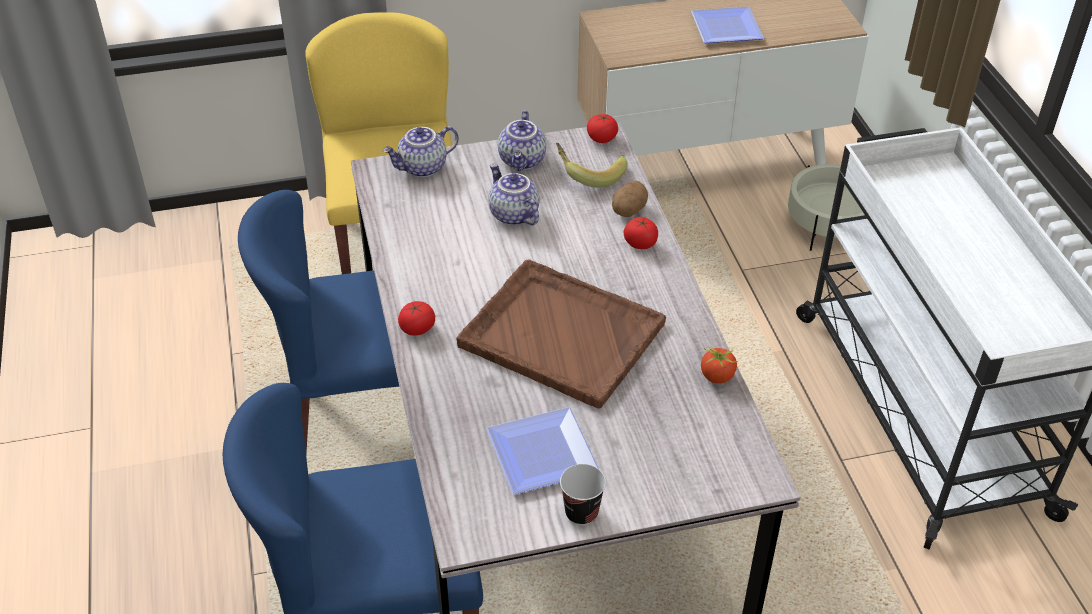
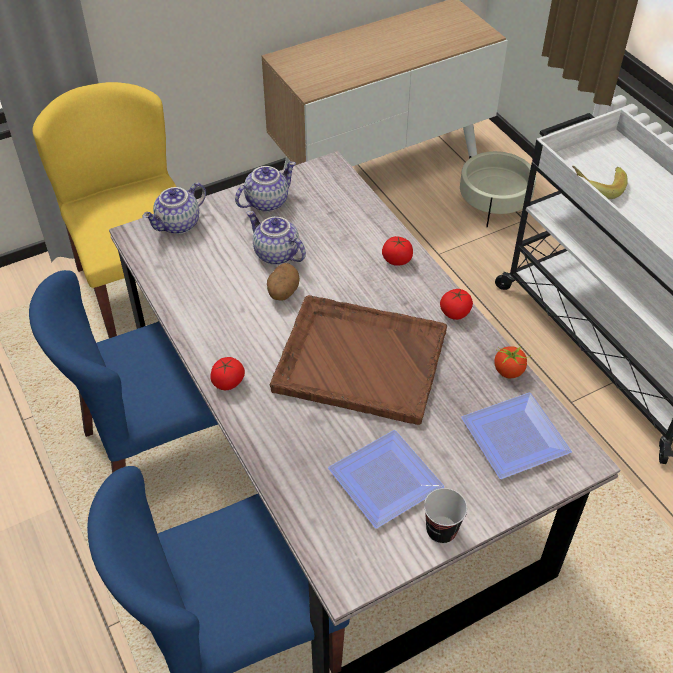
camera: 15 degrees left, 5 degrees up
(523, 161) = (266, 201): teapot -> teapot turned 120 degrees counterclockwise
(589, 174) = (329, 203): banana -> banana (596, 188)
(601, 138) = (328, 168): tomato -> tomato (455, 313)
(628, 211) = (375, 231): potato -> potato (283, 292)
(728, 27) = (392, 50): plate -> plate (515, 434)

